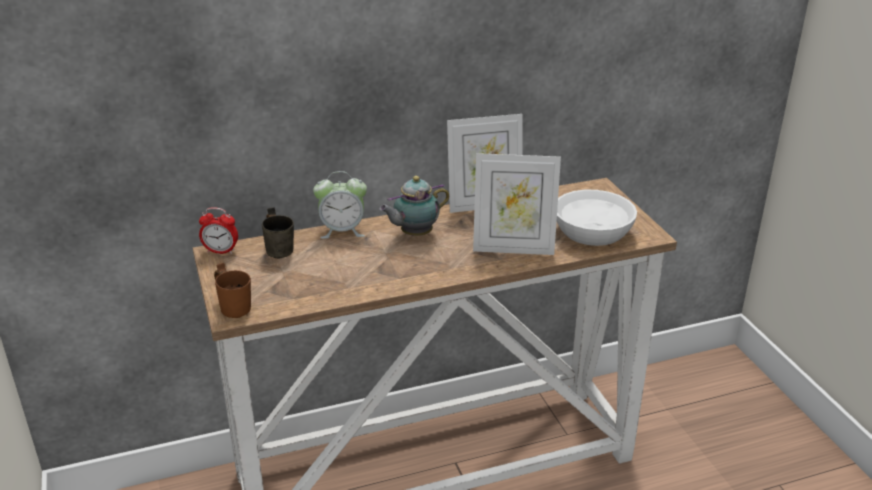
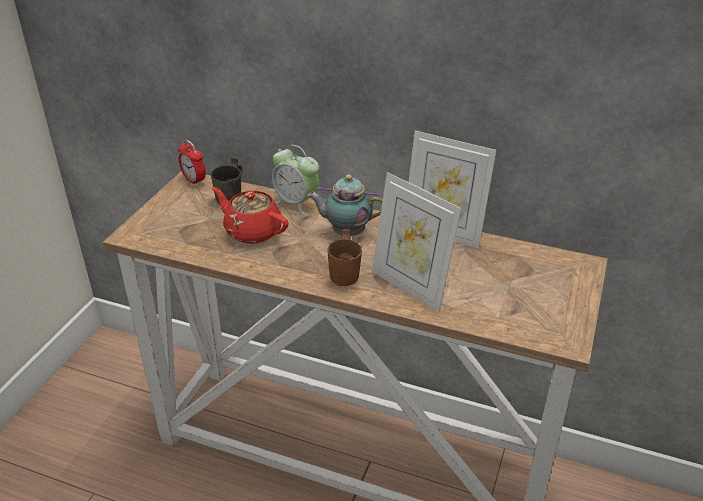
camera: 40 degrees right, 5 degrees up
(236, 306) = (142, 229): brown mug -> brown mug (348, 274)
(338, 265) = (252, 231): none -> red teapot
(591, 231) = (510, 306): white bowl -> none

